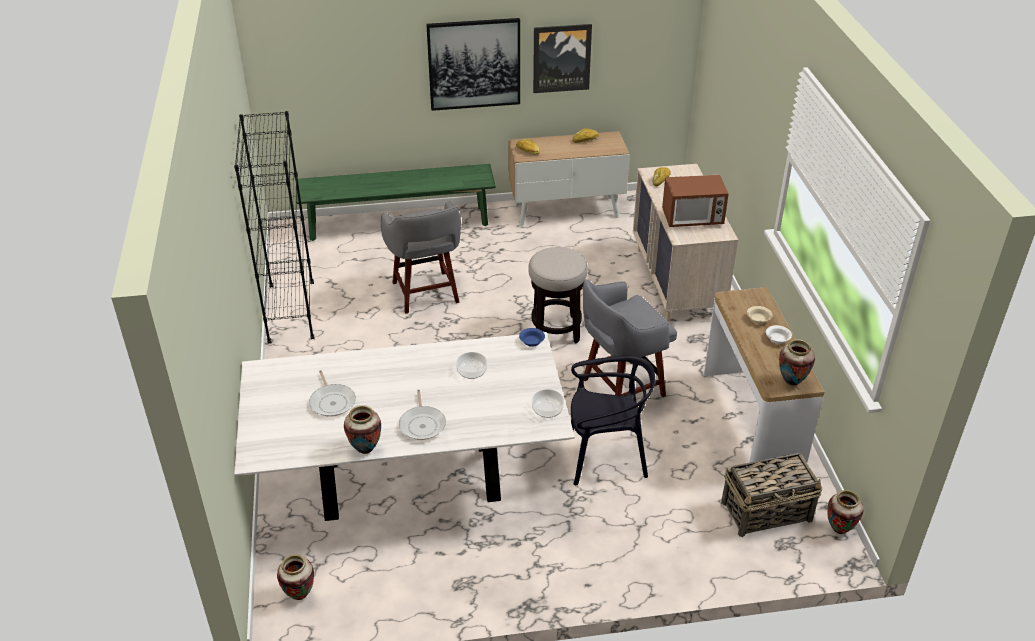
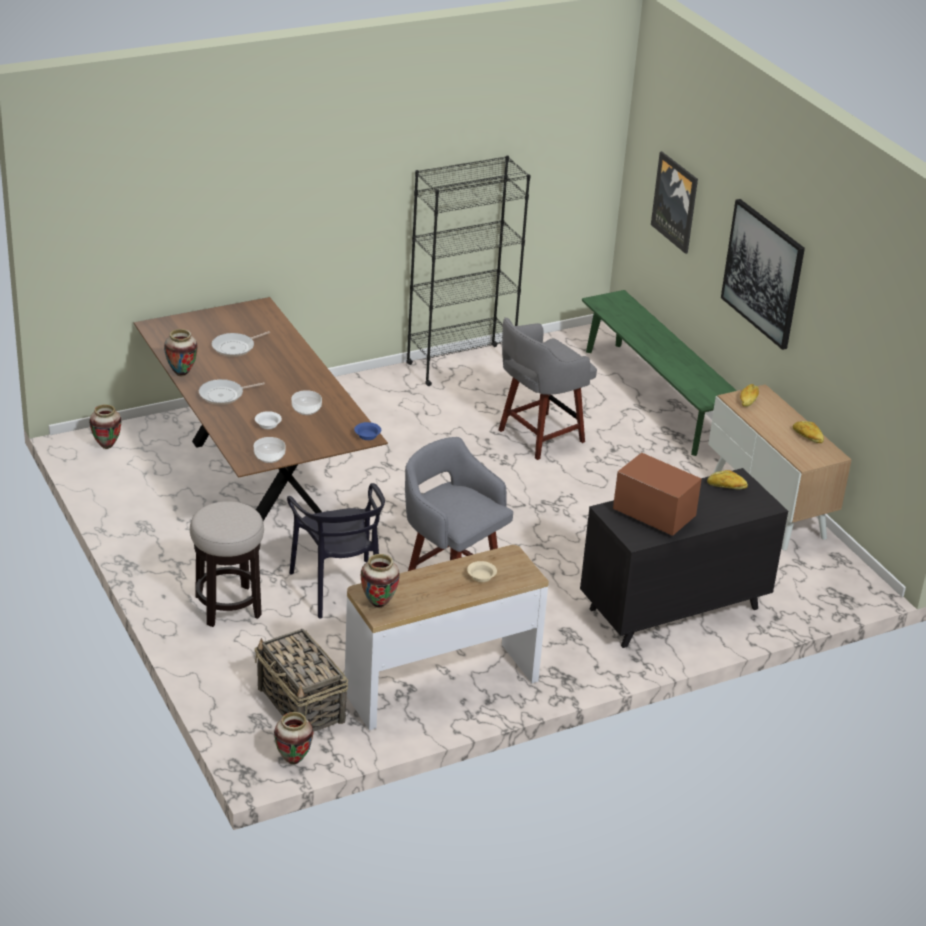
camera: 70 degrees right, 5 degrees down
(409, 482) = (255, 476): white dining table -> brown dining table
(556, 330) = (526, 530): stool -> stool (228, 606)
(561, 58) = (827, 324): picture -> picture (675, 202)
(676, 282) = (673, 609): beige dresser -> black dresser
(692, 219) = (654, 515): microwave -> microwave turned 150 degrees clockwise
(777, 338) = (451, 591): white bowl -> white bowl (268, 425)

